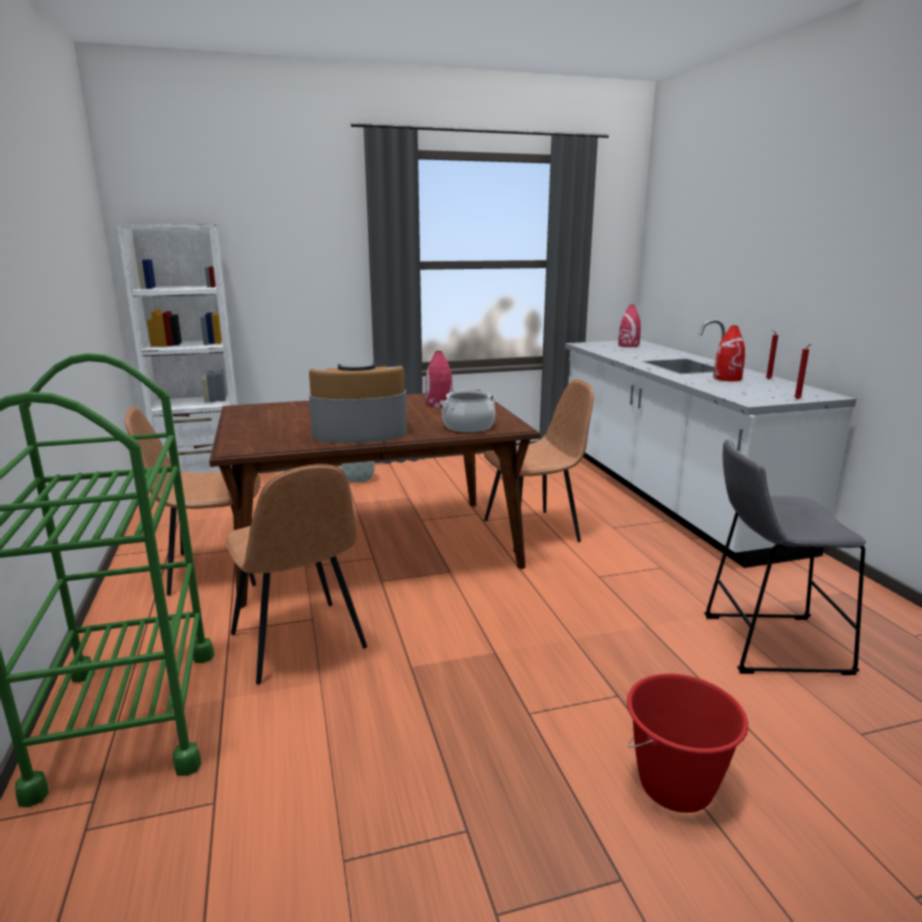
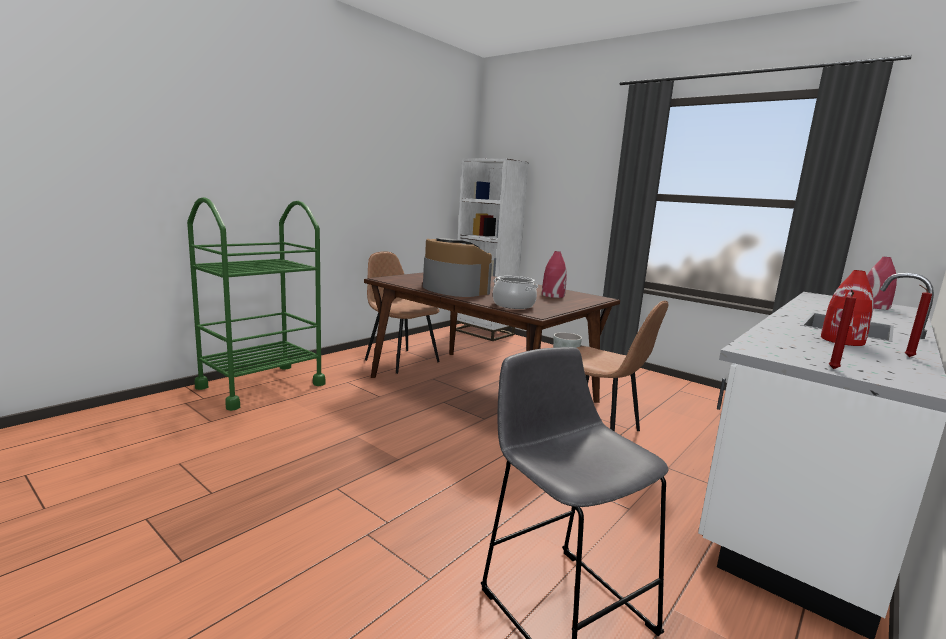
camera: 55 degrees right, 5 degrees down
(299, 642) = (352, 400): brown chair -> none
(676, 786) = (288, 572): red bucket -> none

